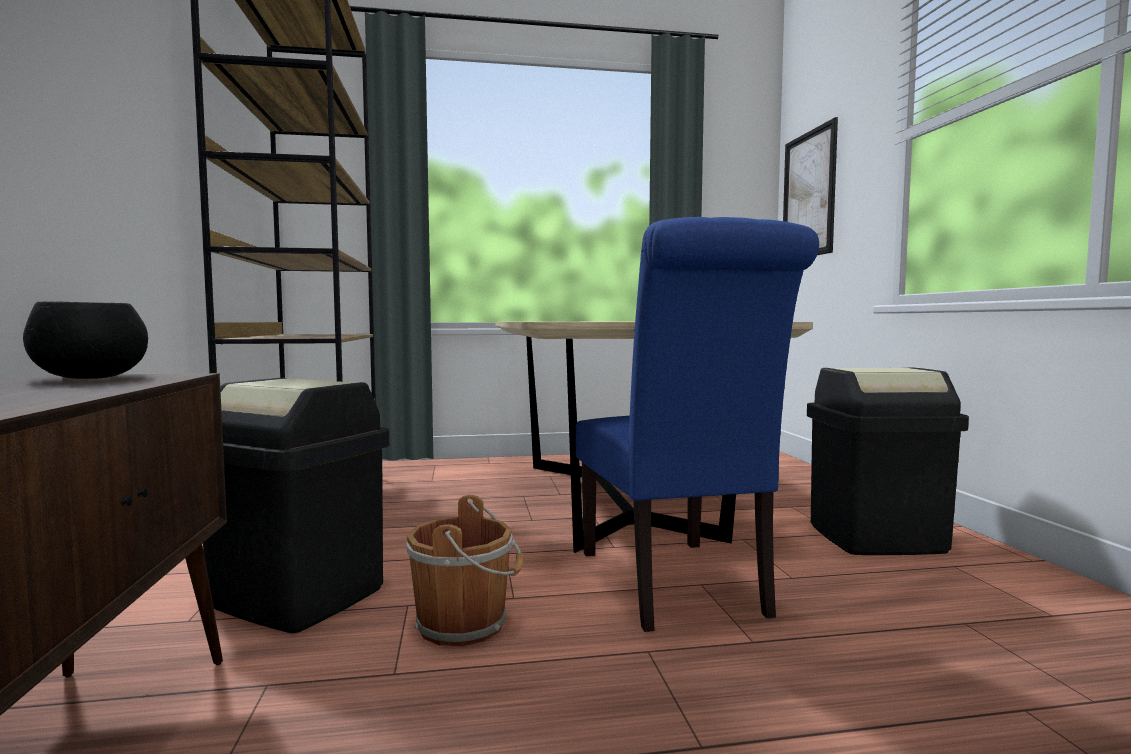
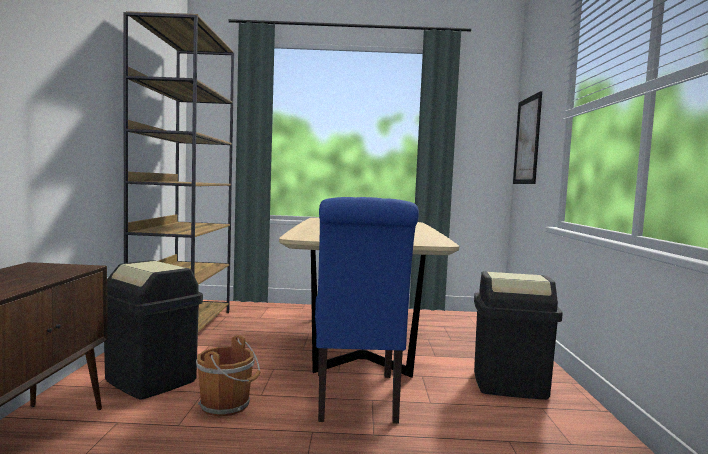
camera: 10 degrees right, 0 degrees up
(90, 378) = (46, 267): black bowl -> none

